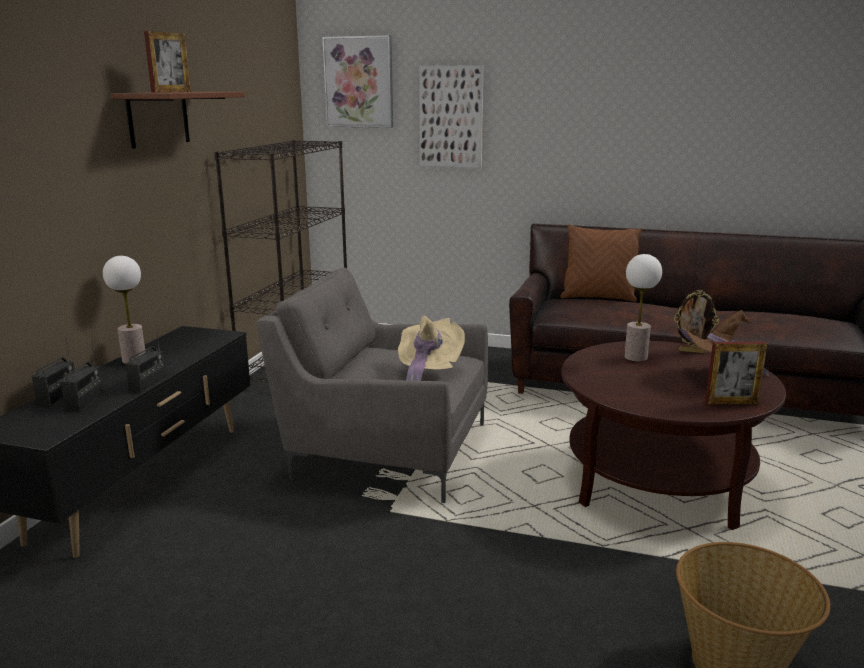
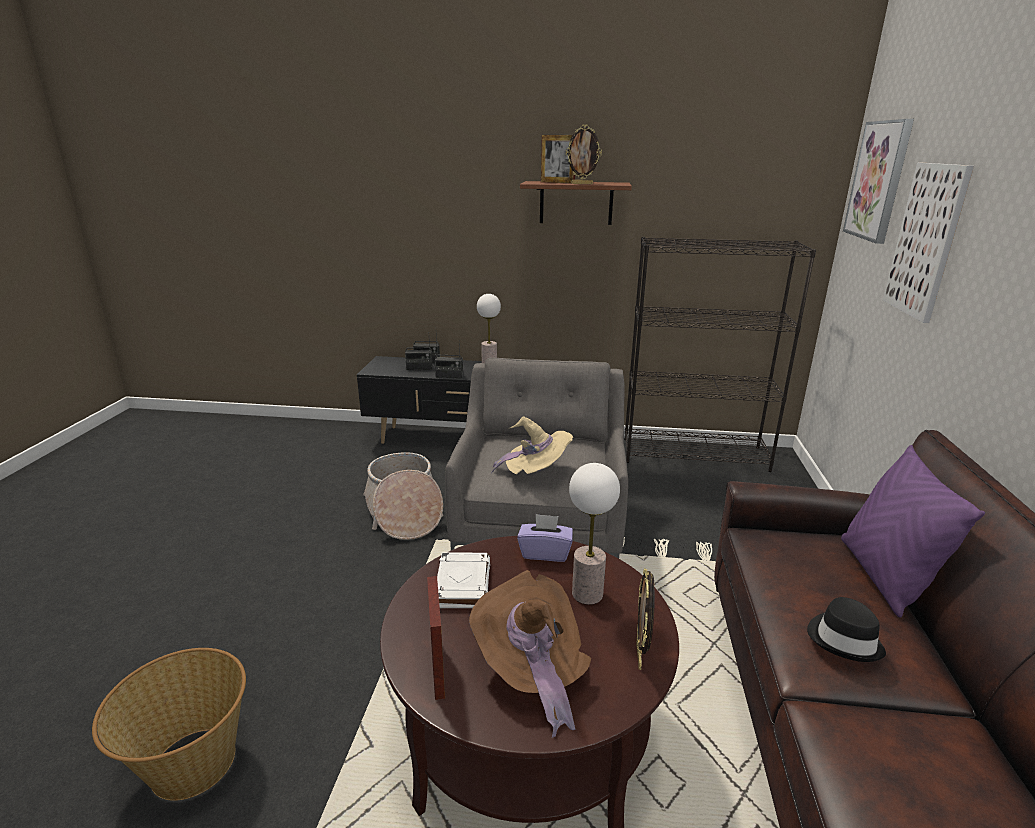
camera: 80 degrees right, 5 degrees up
(207, 91) = (582, 184): none -> picture frame
(315, 535) = (404, 512): none -> basket
(587, 365) = (545, 552): none -> purple tissue box
(598, 298) = (883, 576): brown pillow -> purple pillow
(633, 392) = (462, 584): none -> white book
(658, 313) = (844, 639): none -> black hat

